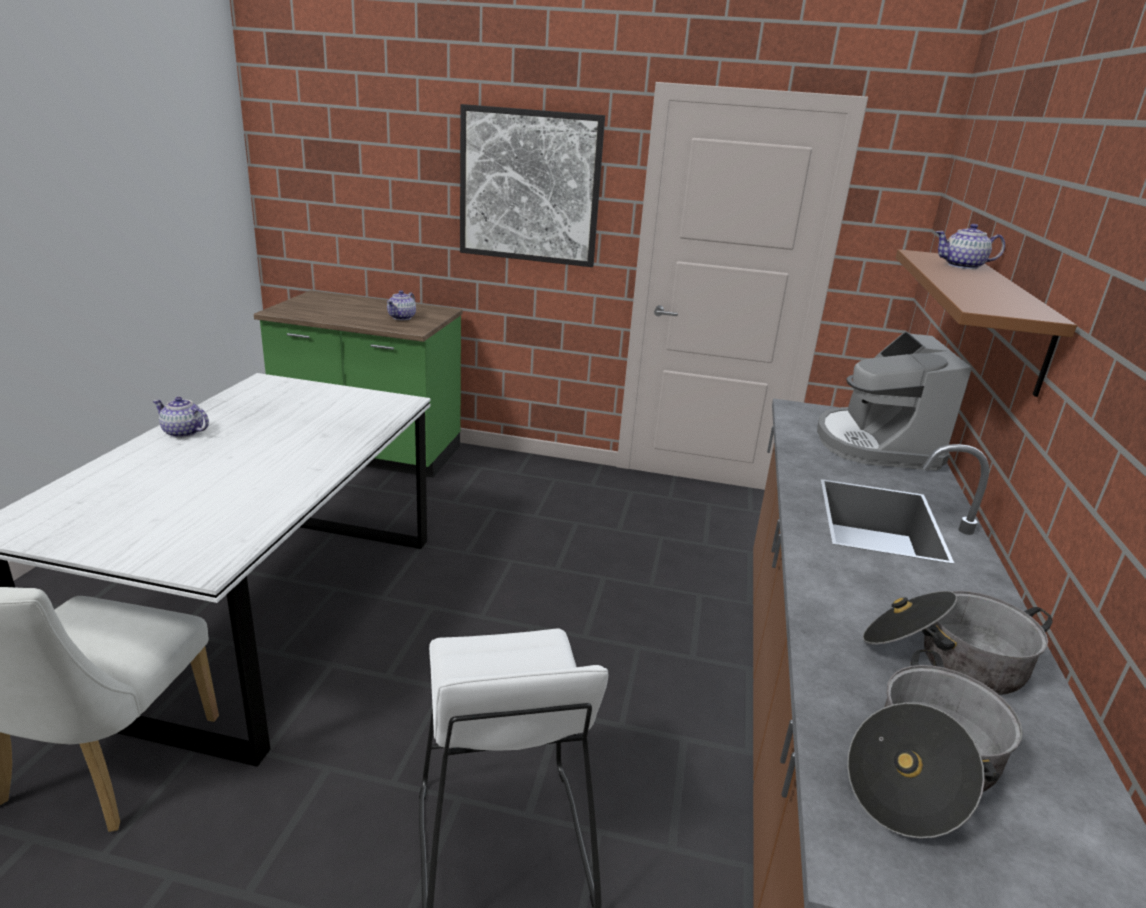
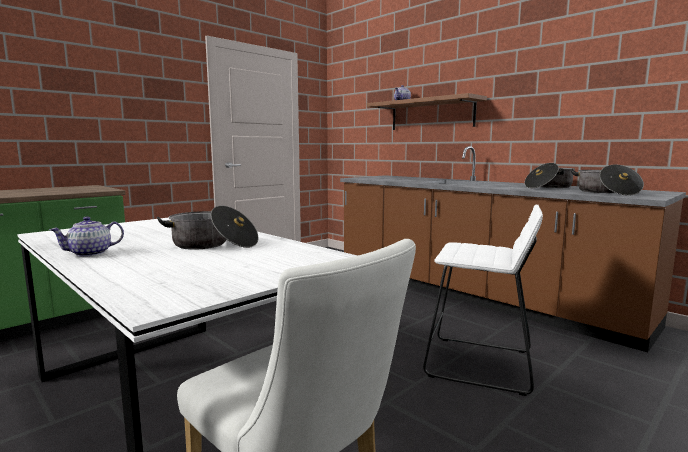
camera: 55 degrees left, 15 degrees down
(251, 470) = (213, 245): none -> cooking pot
(402, 317) = (75, 189): teapot -> none
(529, 187) = (137, 94): picture -> none
(875, 444) = (400, 178): coffee machine -> none

